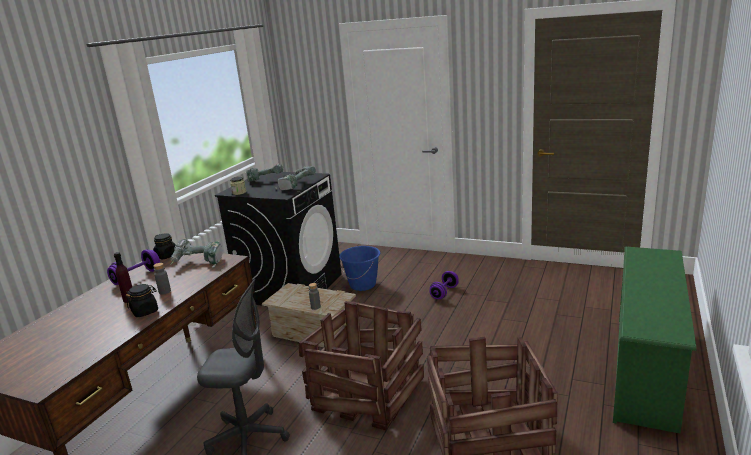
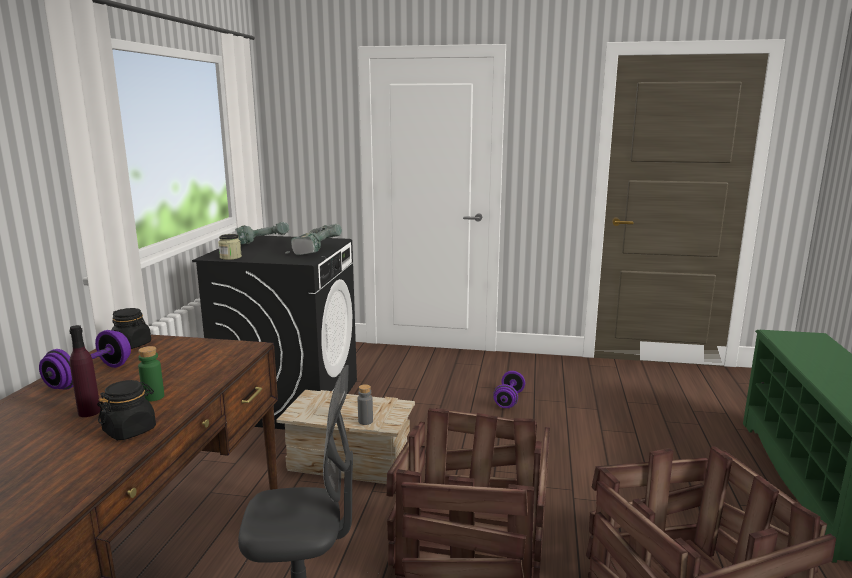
camera: 15 degrees left, 5 degrees down
(165, 291) = (153, 397): grey bottle -> green bottle
(197, 263) = (193, 354): power drill -> none
(363, 285) = (393, 393): blue bucket -> none

